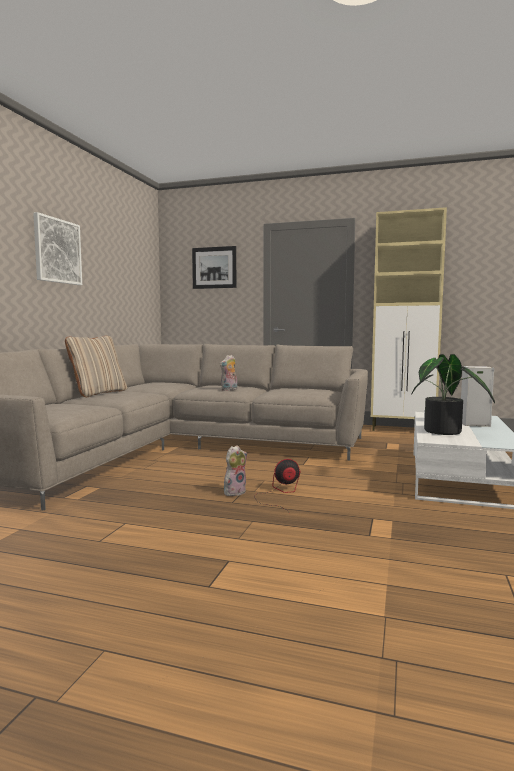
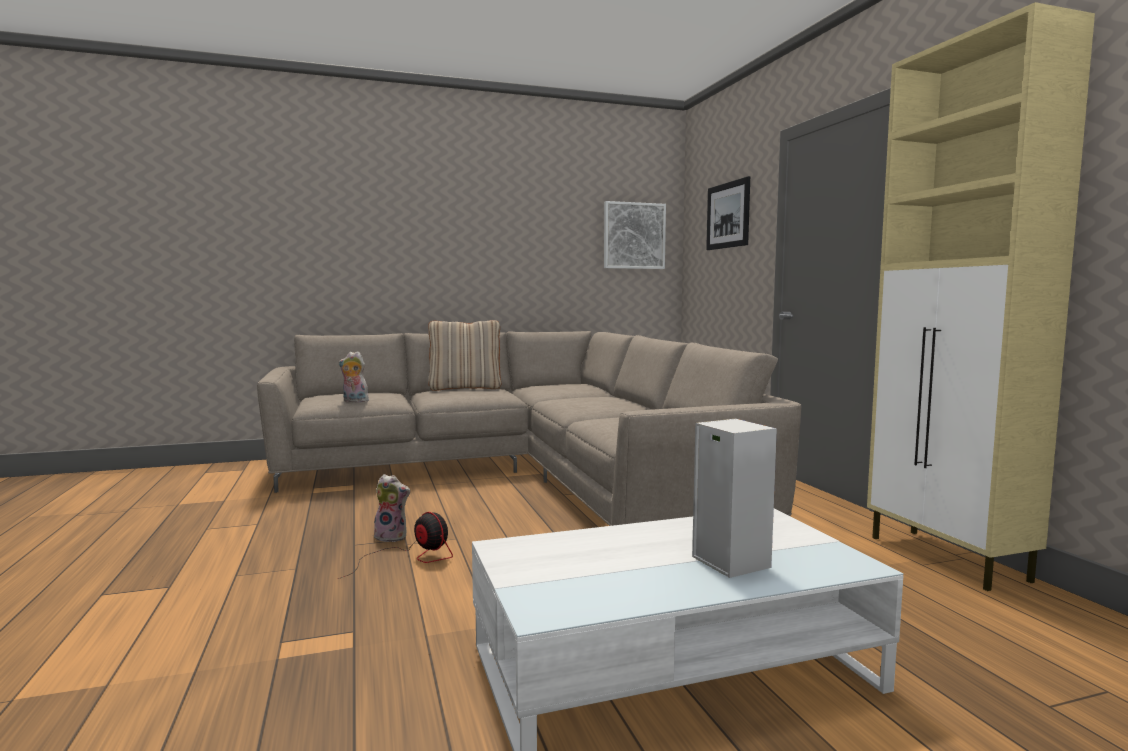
camera: 55 degrees right, 0 degrees up
(57, 251) = (466, 223): picture -> picture (634, 236)
(229, 390) = (582, 406): plush toy -> plush toy (354, 401)
(445, 432) = (589, 549): potted plant -> none

